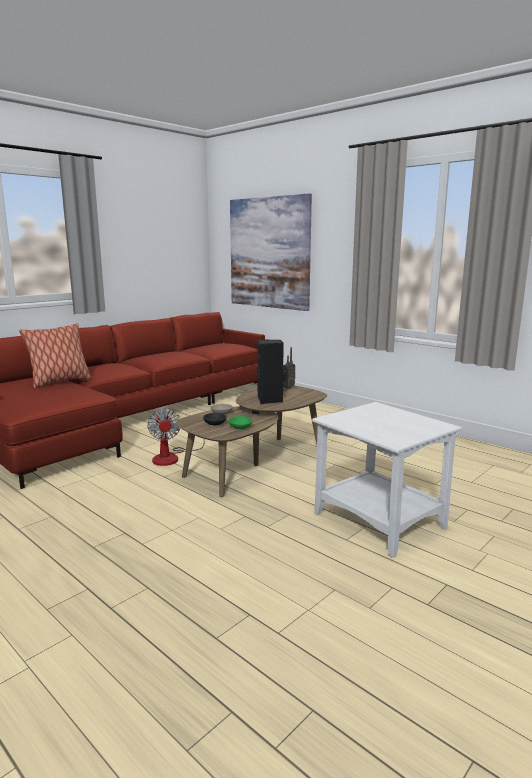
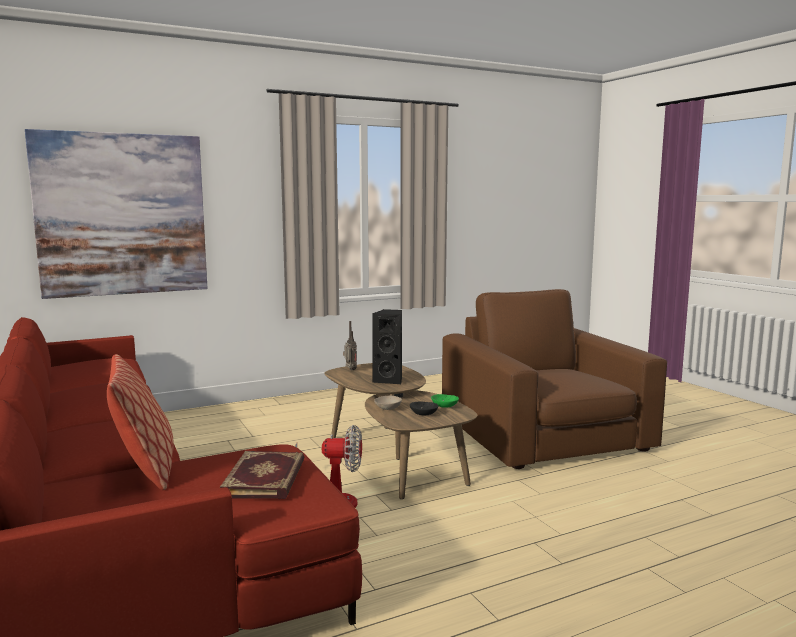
camera: 70 degrees left, 5 degrees down
(46, 399) = (266, 479): none -> book
(380, 520) = (545, 434): white side table -> brown armchair

